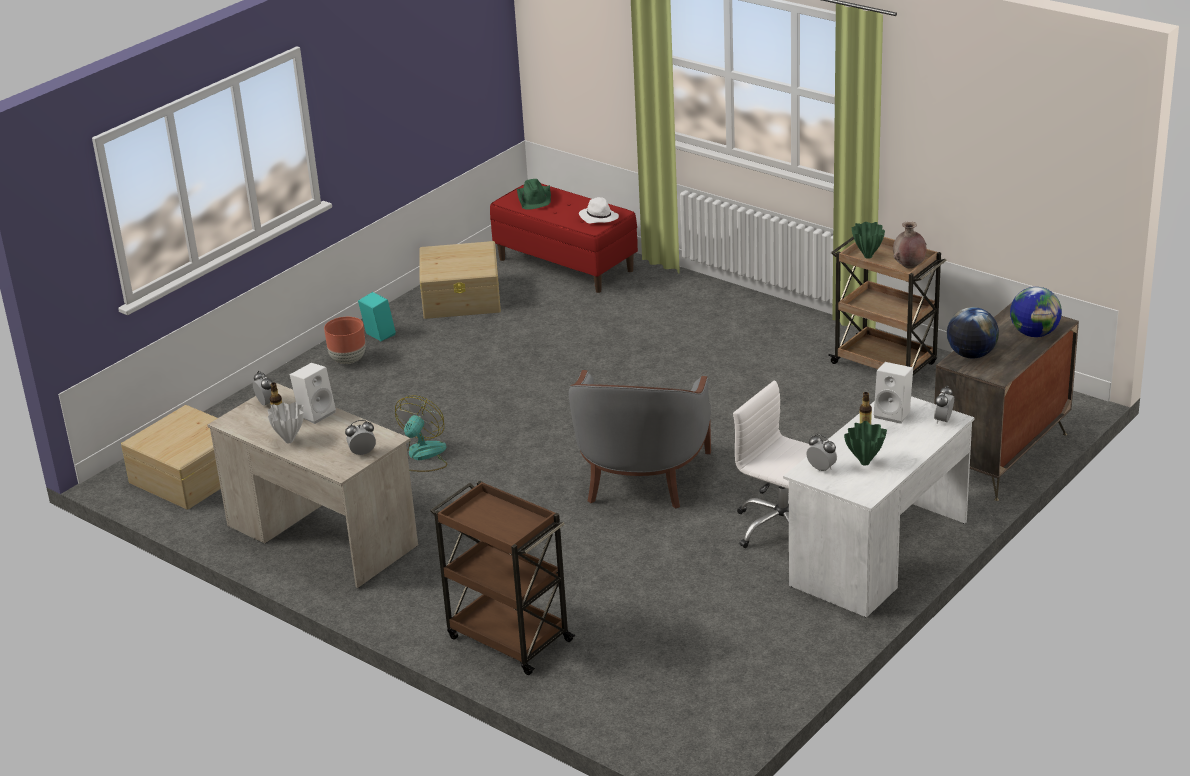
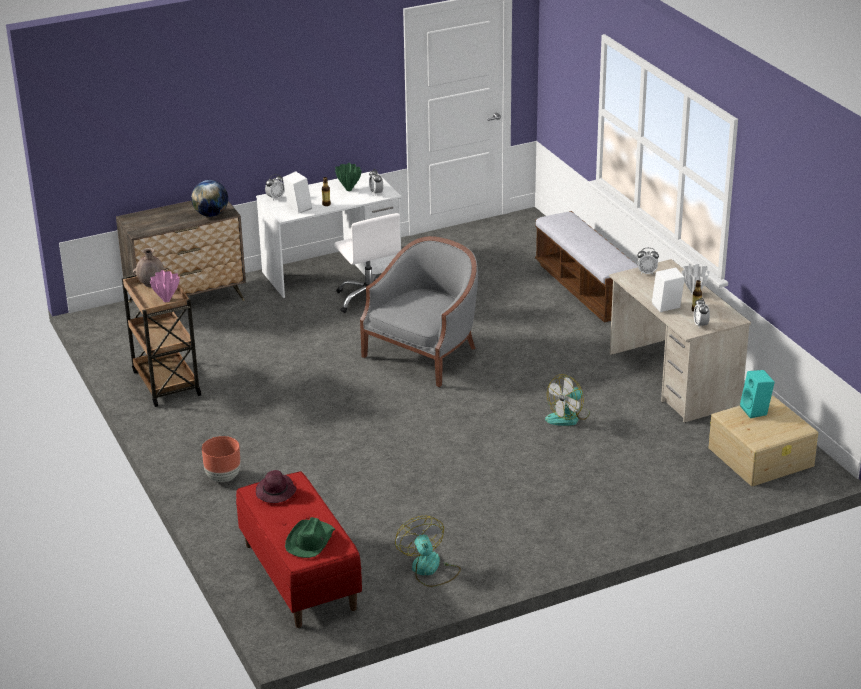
camera: 155 degrees left, 0 degrees up
(348, 360) = (580, 530): brown planter -> brown planter (223, 477)
(378, 335) = (537, 549): turquoise speaker -> turquoise speaker (756, 411)
(462, 297) = (429, 570): beige storage box -> fan
(507, 638) = (586, 289): brown cart -> bench
(598, 217) = (276, 492): white hat -> purple hat
(867, 256) = (166, 301): green vase -> pink vase
(1034, 333) = (154, 216): globe -> none

